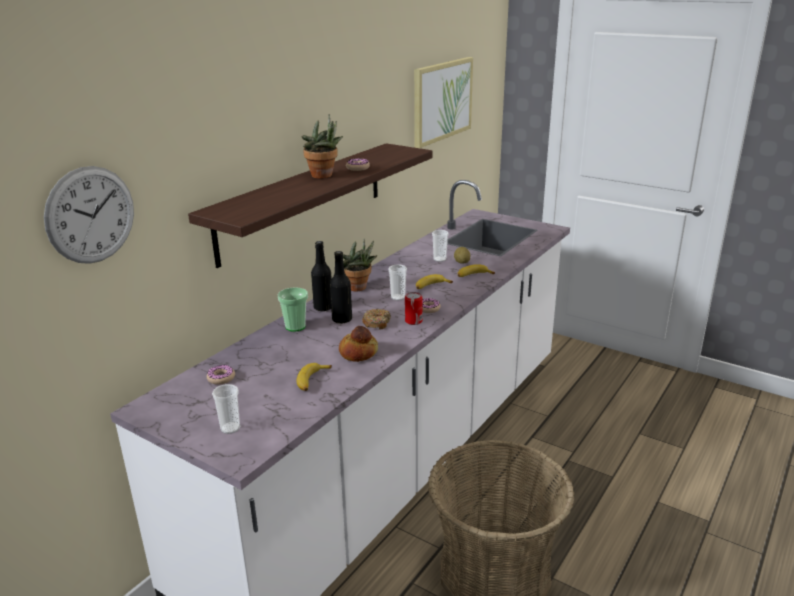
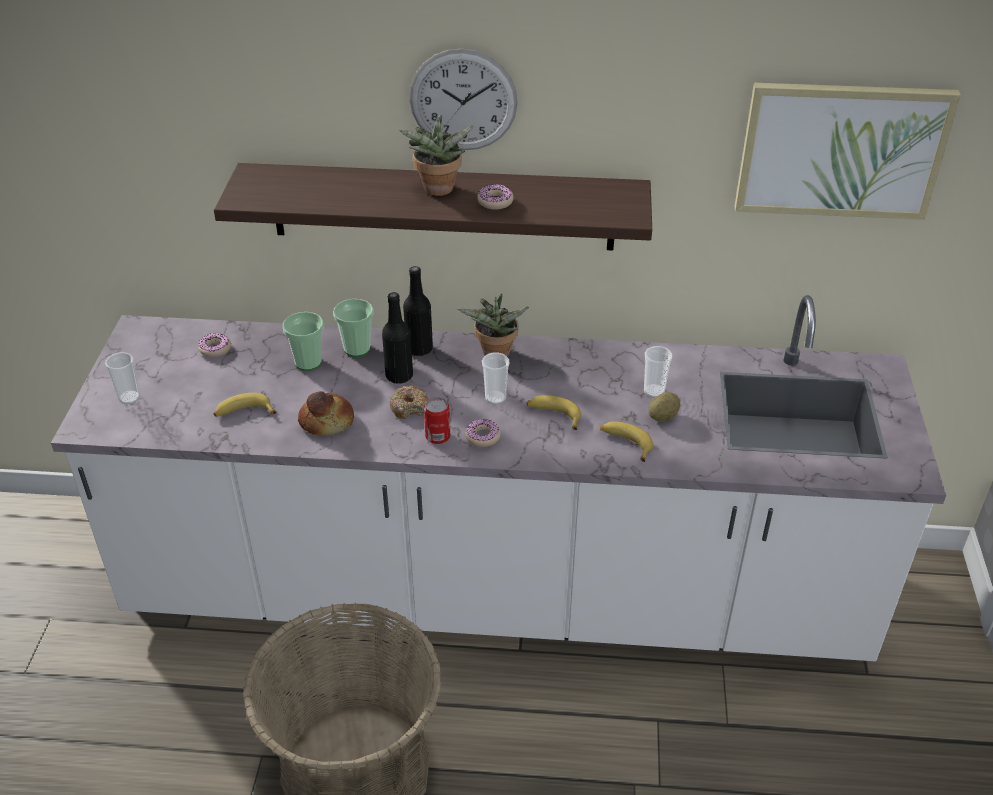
camera: 60 degrees right, 15 degrees up
(91, 215) = (110, 127): wall clock -> wall clock (463, 100)
(287, 346) = (308, 362): none -> cup

